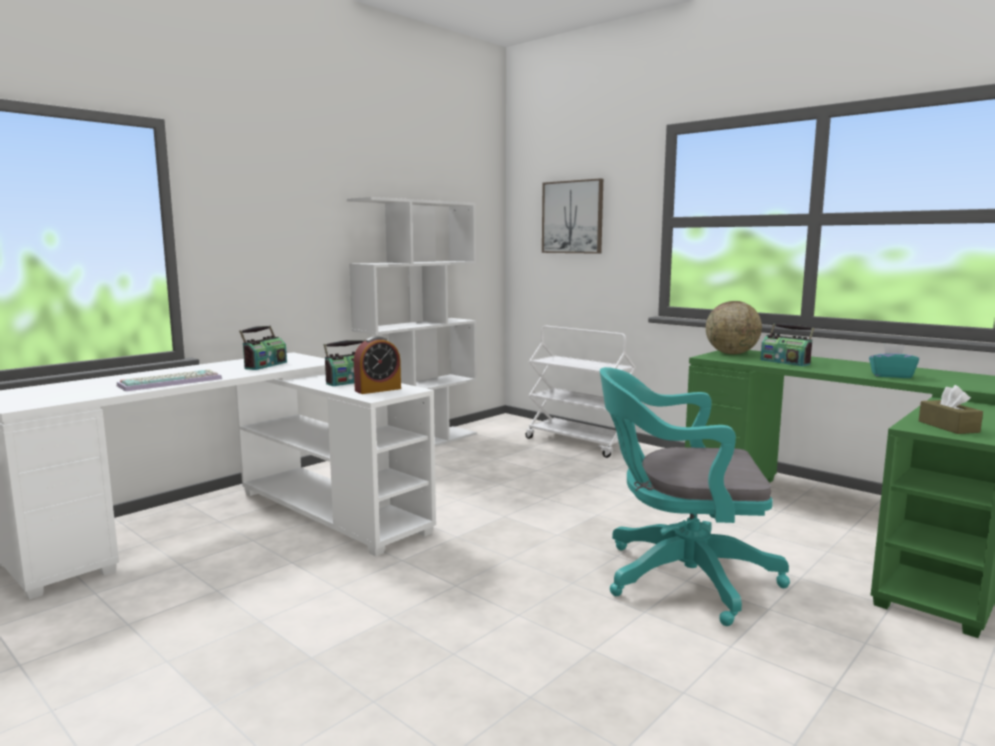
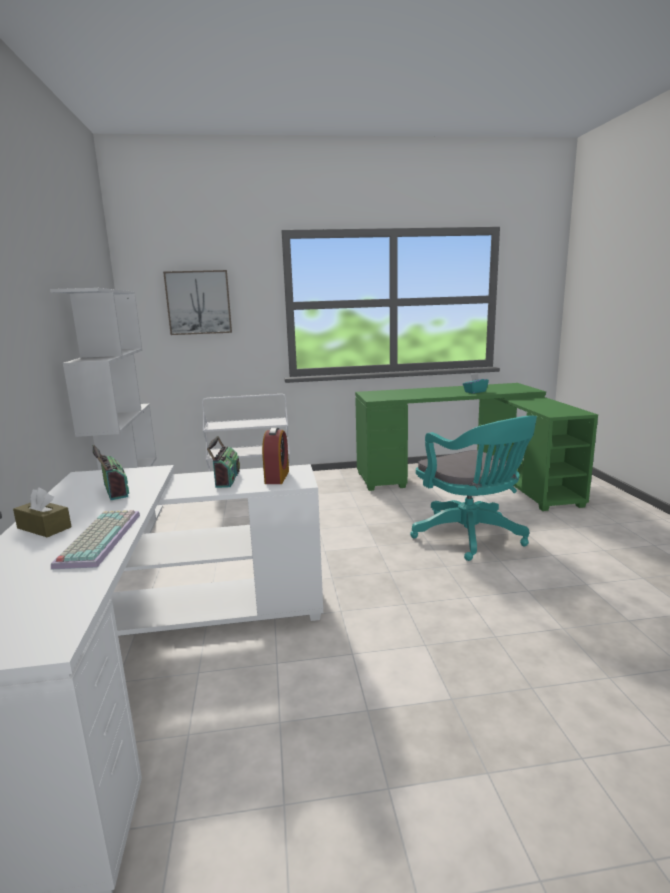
camera: 50 degrees left, 5 degrees up
(679, 577) = (472, 537): turquoise office chair -> turquoise office chair turned 75 degrees counterclockwise
(731, 353) = (374, 395): globe -> none
(785, 362) = (414, 394): radio -> none
(948, 427) = (558, 411): brown tissue box -> brown tissue box (44, 528)

